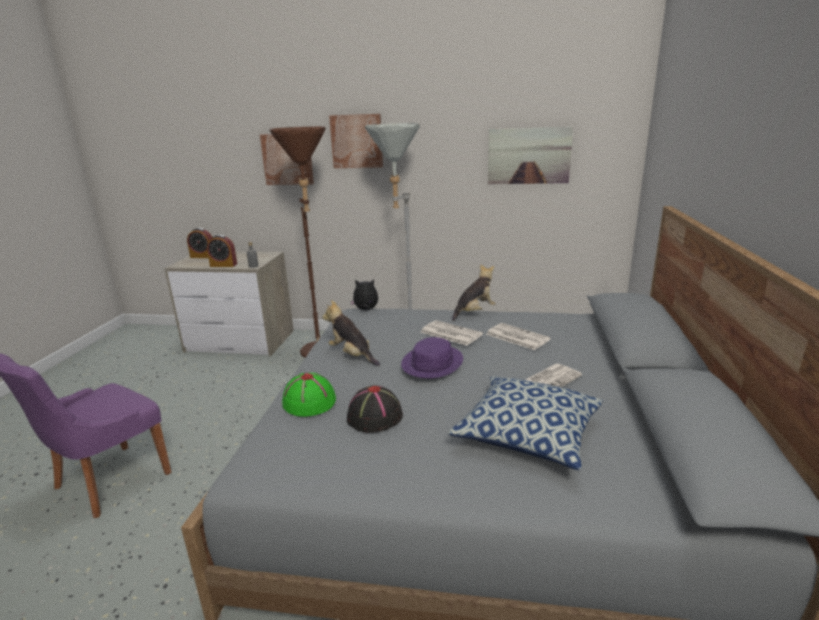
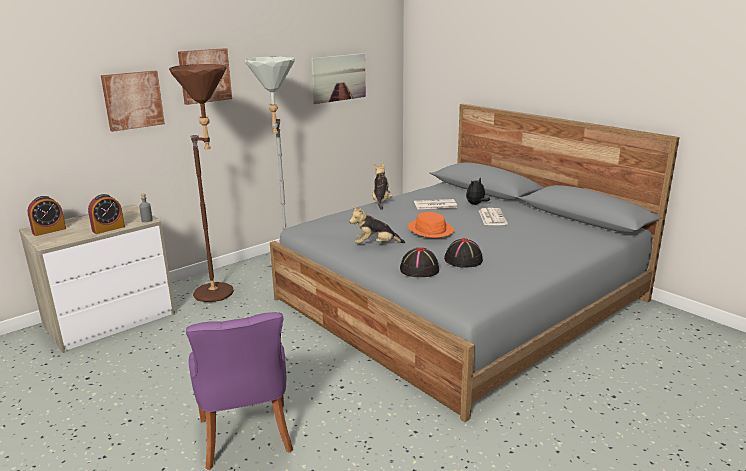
camera: 50 degrees left, 0 degrees up
(308, 402) = (419, 270): green hat -> black hat
(366, 310) = (310, 223): plush toy -> plush toy (476, 204)
(432, 363) = (430, 229): purple hat -> orange hat
(450, 333) = (402, 214): newspaper -> none
(527, 435) = (532, 237): pillow -> none

